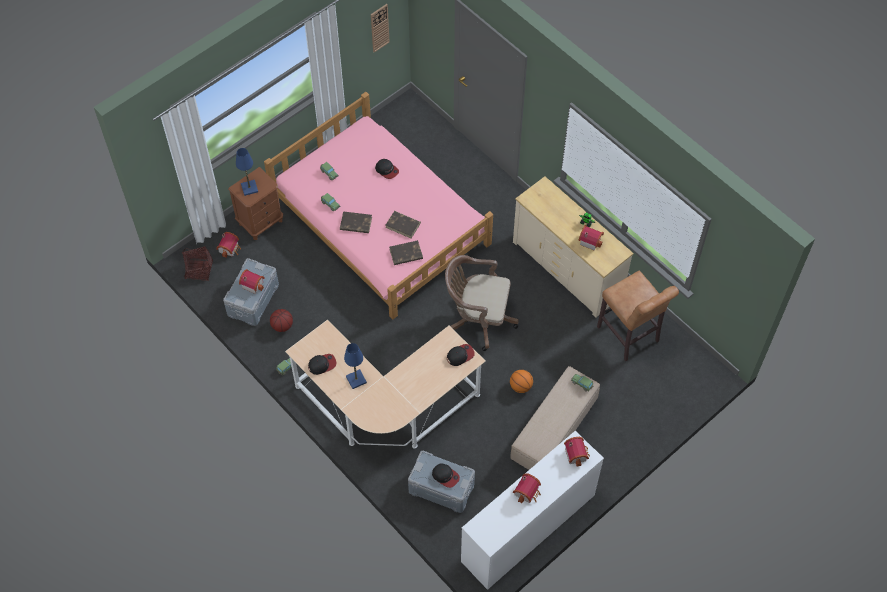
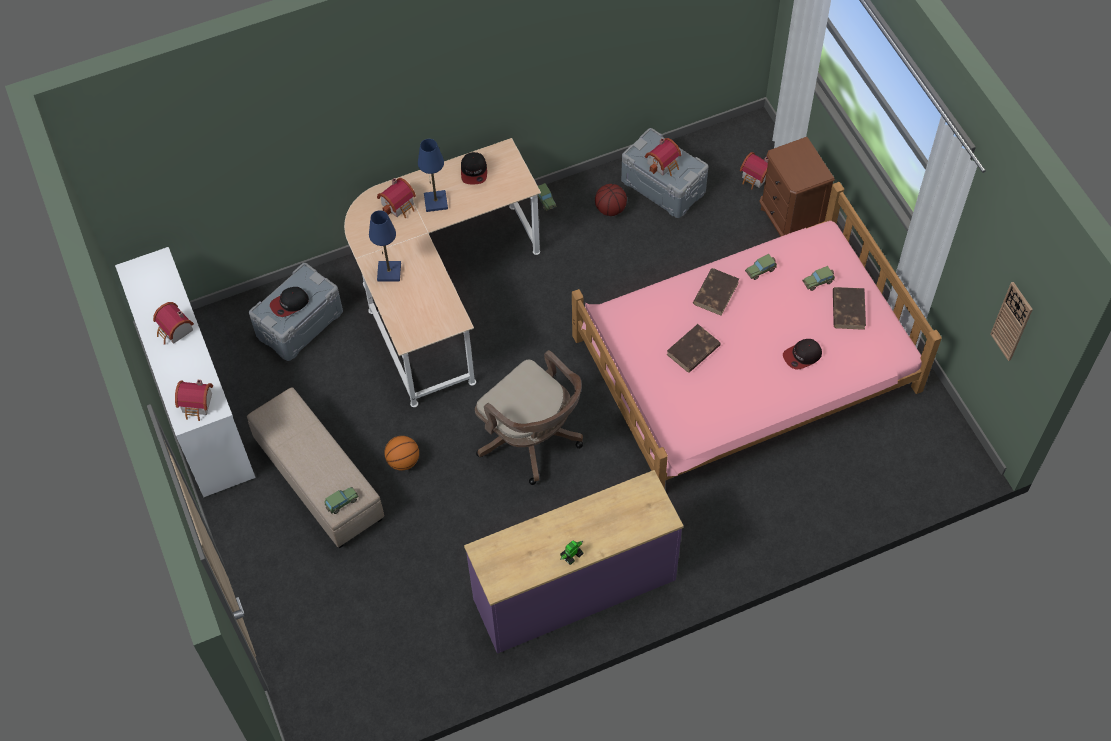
camera: 110 degrees right, 0 degrees up
(199, 270) = (732, 138): basket -> none
(249, 188) = (798, 159): blue table lamp -> blue table lamp (389, 272)
(405, 254) = (641, 340): brown book -> brown book (848, 309)
(460, 355) = (420, 327): cap -> none
(478, 319) = (532, 440): brown office chair -> brown office chair turned 105 degrees clockwise
(567, 268) = (575, 590): beige dresser -> purple dresser
(590, 240) = (536, 549): toy house -> toy house (399, 205)
(630, 337) = (422, 636): brown stool -> none

